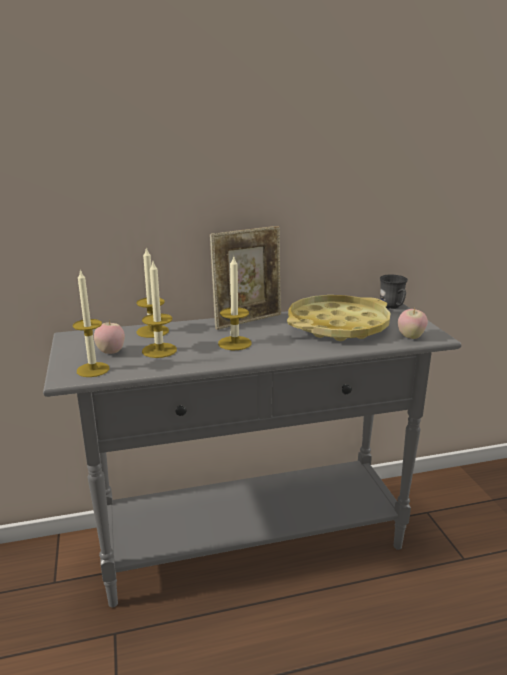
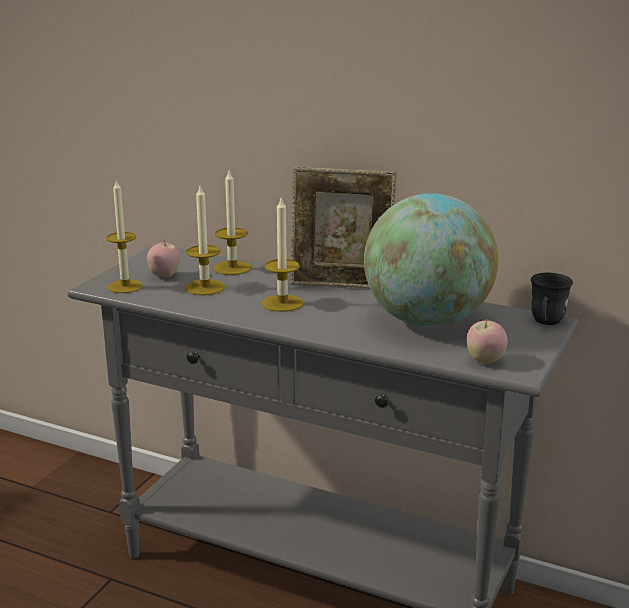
camera: 40 degrees right, 0 degrees up
(338, 325) = (427, 321): yellow tray -> globe

